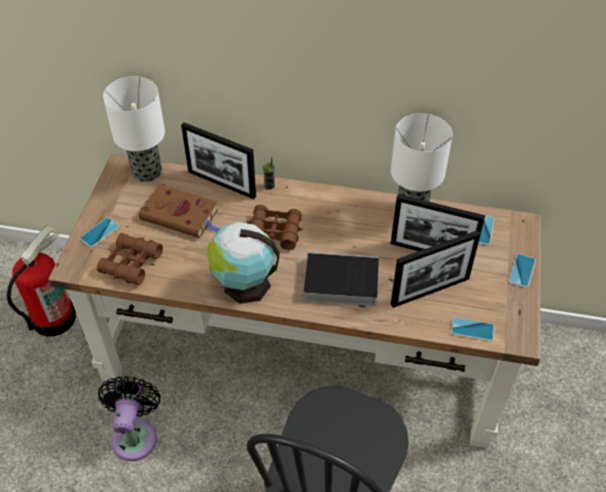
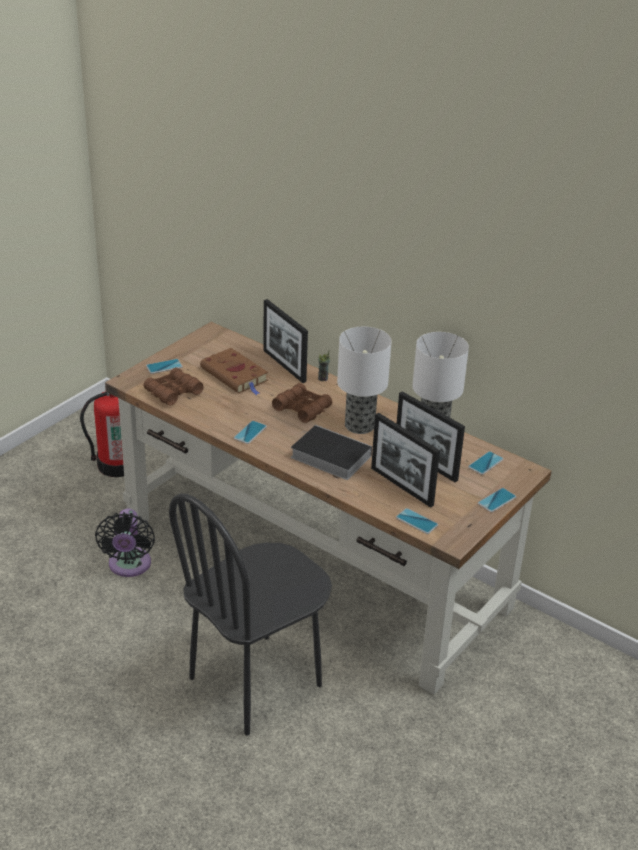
camera: 25 degrees right, 15 degrees down
(135, 435) = (129, 566): black fan -> black fan turned 150 degrees clockwise
(147, 171) = (231, 340): table lamp -> table lamp (360, 425)
(244, 285) = (250, 432): globe -> phone
(430, 291) = (401, 486): picture frame -> picture frame turned 45 degrees clockwise

